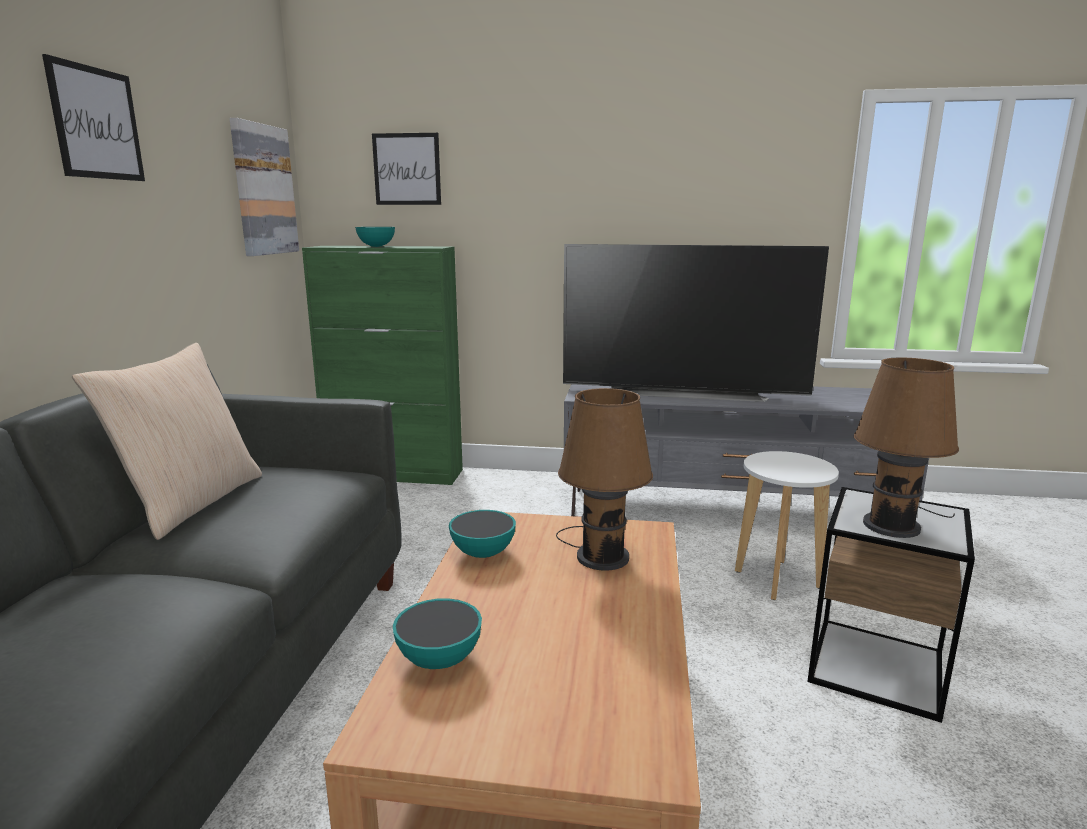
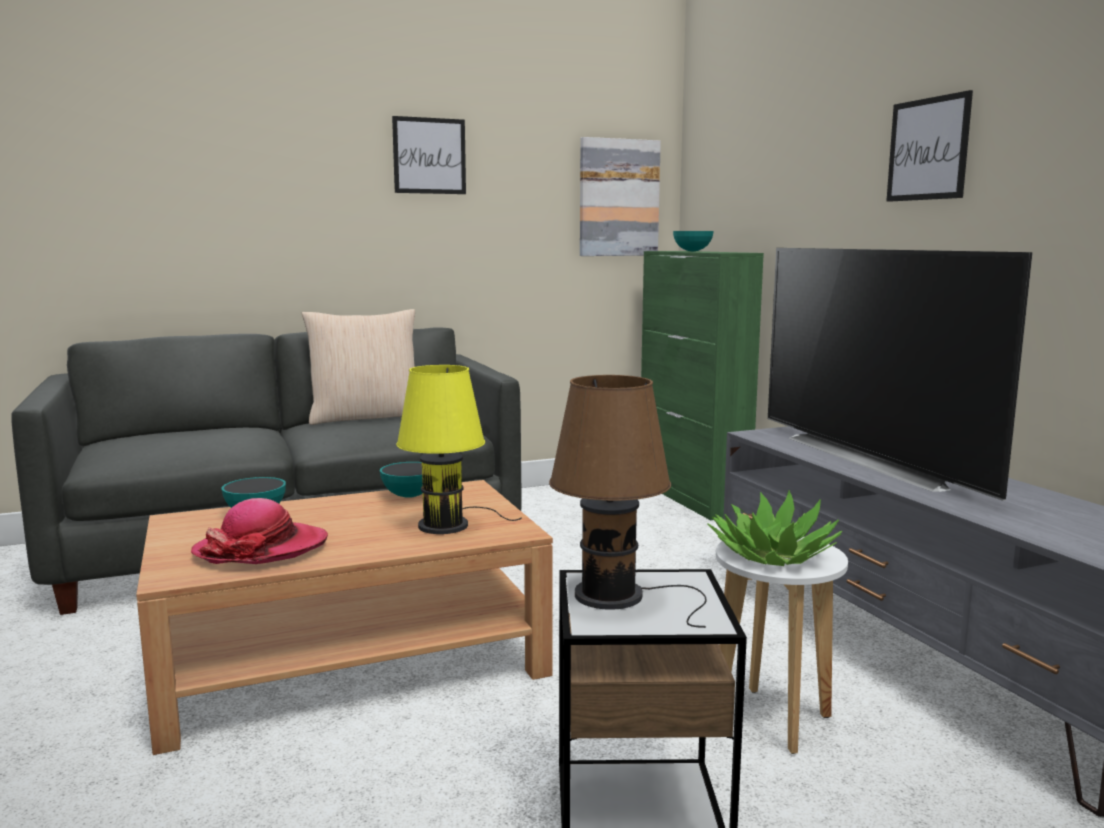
camera: 60 degrees right, 5 degrees down
(407, 169) = (743, 170): picture -> picture (928, 149)
(588, 675) = (261, 549): none -> hat
(600, 554) = (448, 524): brown table lamp -> yellow table lamp
(792, 468) = (772, 555): none -> potted plant

